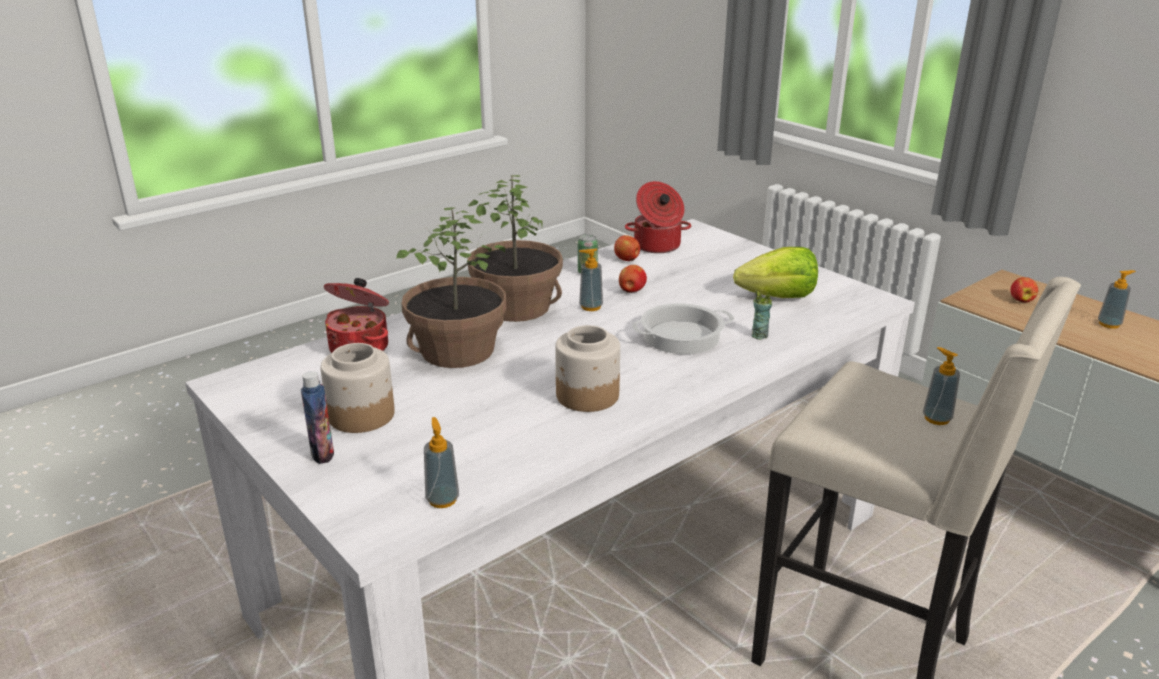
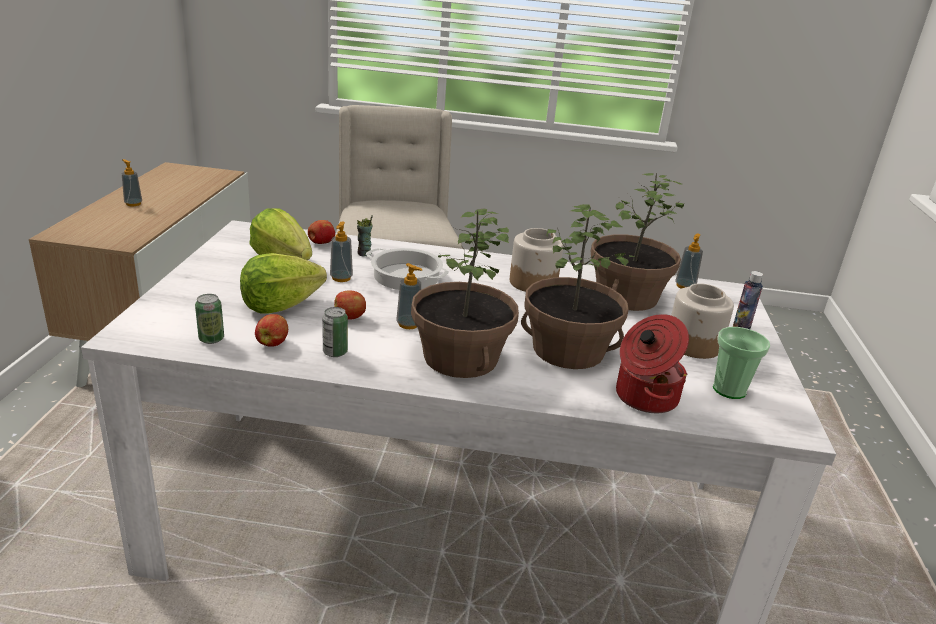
camera: 135 degrees left, 0 degrees up
(297, 387) = (729, 390): none -> cup
(486, 437) = (626, 296): none -> potted plant
(657, 246) = (211, 339): cooking pot -> can
(683, 275) = (280, 305): none -> lettuce
(936, 418) = (389, 207): soap dispenser -> soap dispenser (341, 278)
(1021, 300) = (108, 228): apple -> apple (321, 243)

